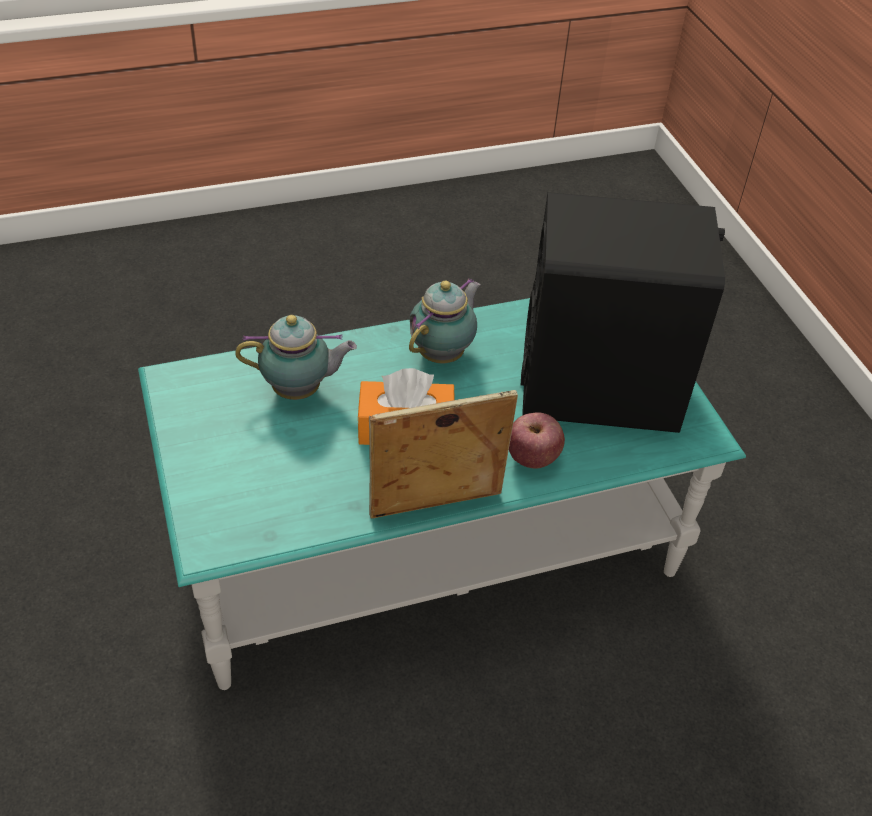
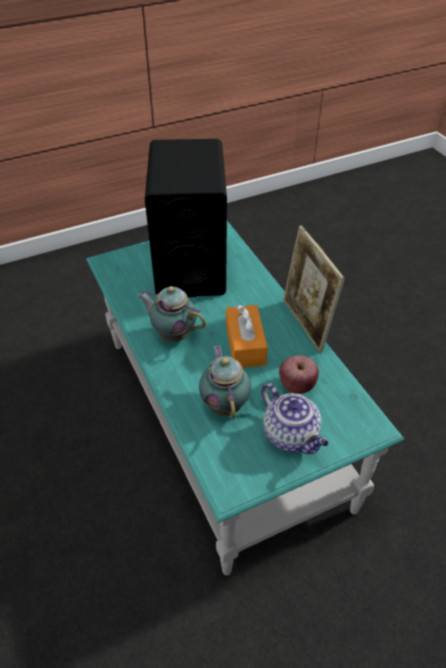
camera: 95 degrees left, 0 degrees up
(224, 449) = (291, 436): none -> teapot
(532, 458) = (254, 289): apple -> apple (296, 386)

